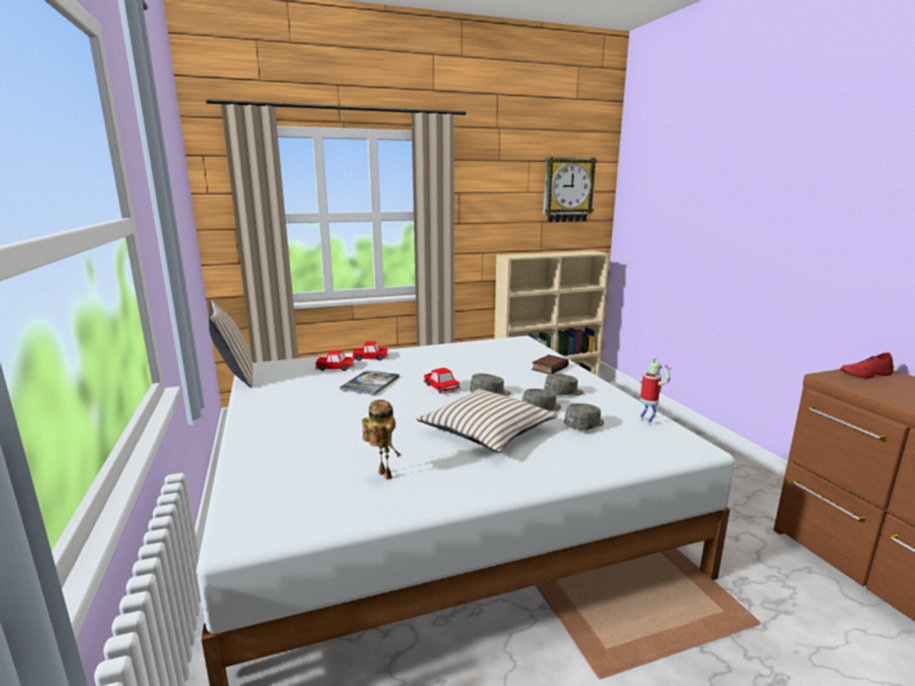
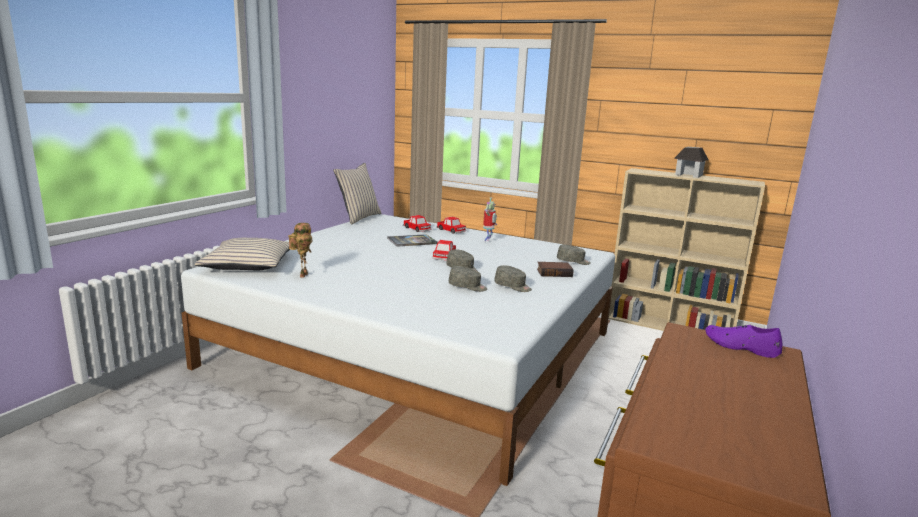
camera: 45 degrees right, 0 degrees up
(487, 430) = (402, 281): beige pillow -> beige pillow (248, 264)
(549, 254) = (688, 175): none -> toy house
(567, 190) = (735, 105): wall clock -> none
(585, 425) = (466, 303): grey cap -> grey cap (573, 262)
(647, 422) = (516, 320): toy robot -> toy robot (488, 241)
(866, 374) = (740, 346): red shoe -> purple shoe

